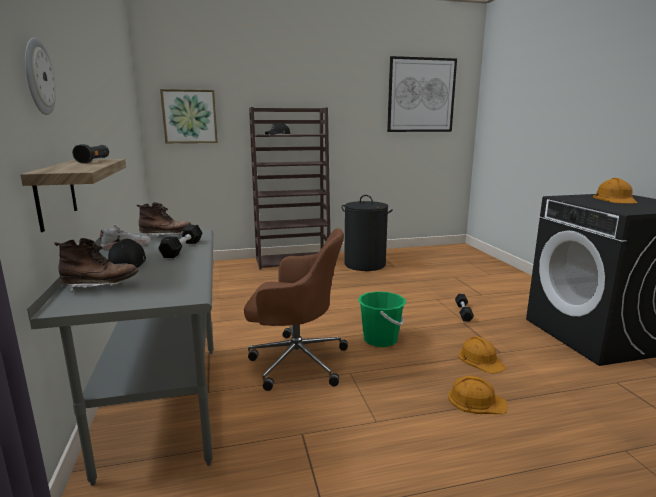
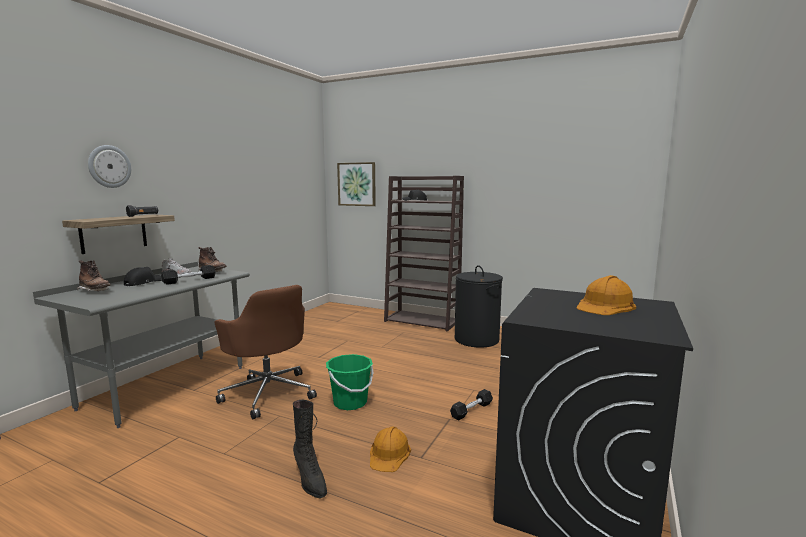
camera: 40 degrees right, 5 degrees down
(421, 95) = (580, 159): picture -> none
(476, 401) = (310, 480): orange hard hat -> black boot

